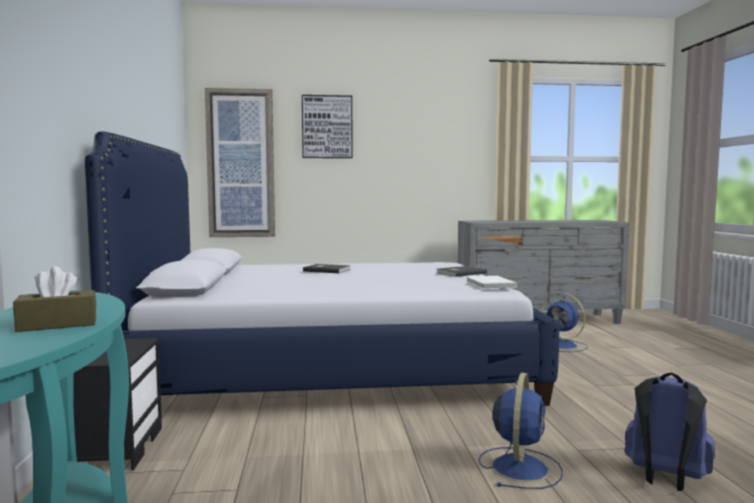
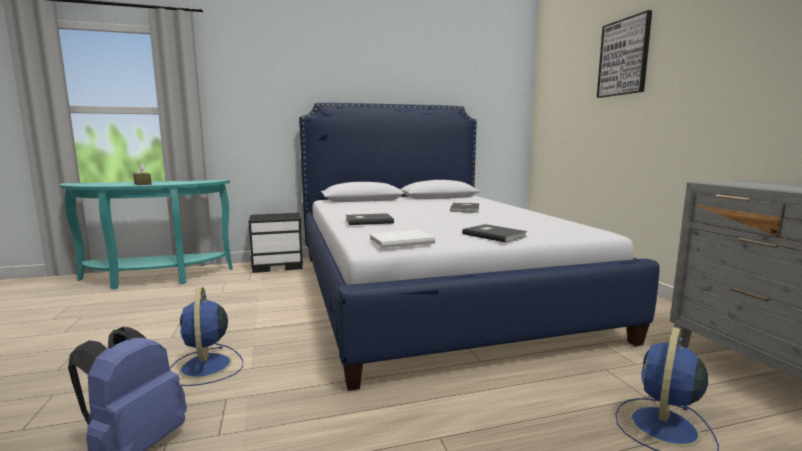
camera: 80 degrees right, 5 degrees up
(241, 164) = (559, 109): picture -> none
(390, 287) = (368, 221): none -> grey book
(520, 467) = (206, 367): blue fan -> blue fan turned 60 degrees clockwise

